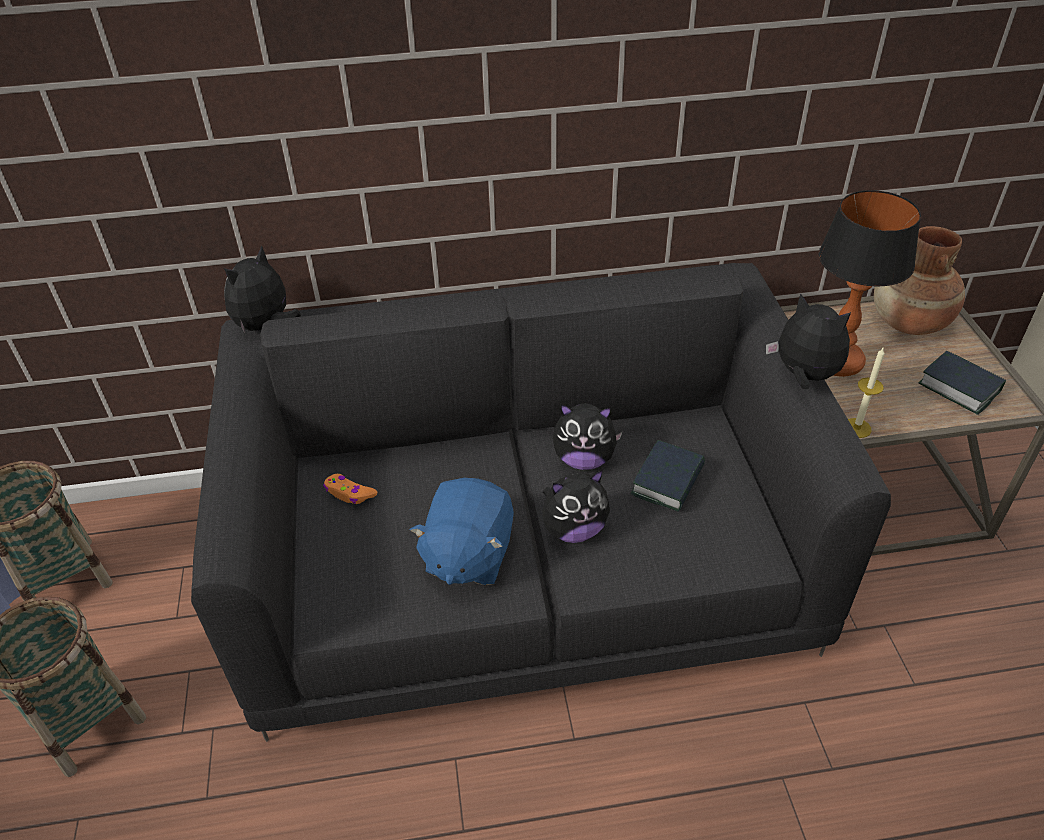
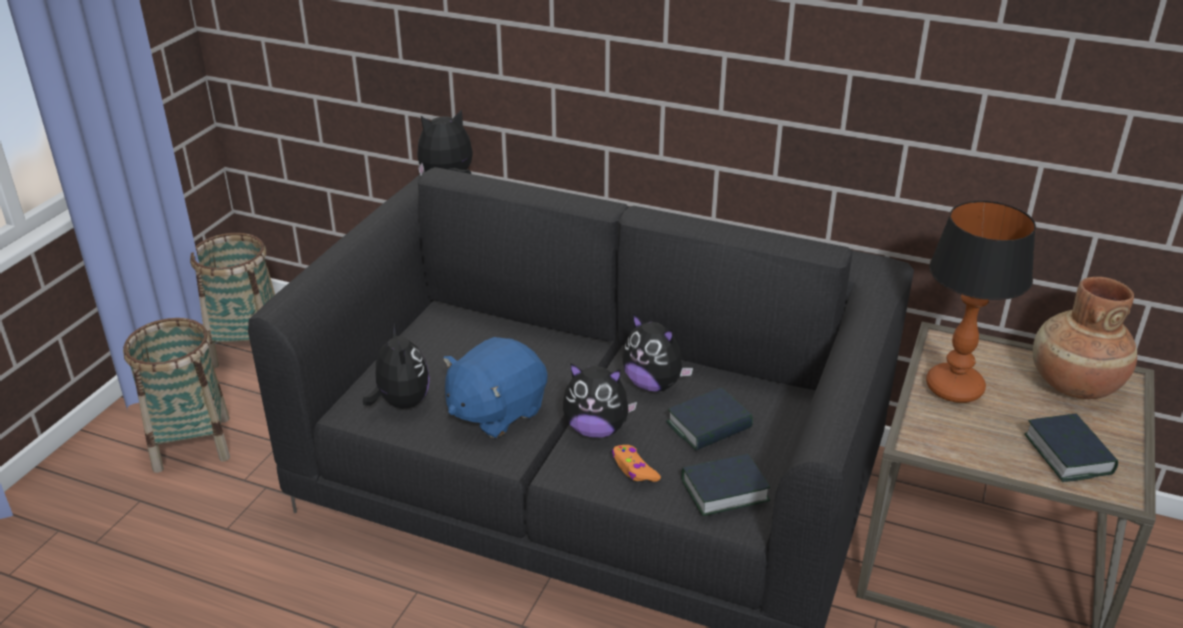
camera: 30 degrees right, 10 degrees down
(349, 493) = (445, 336): orange game controller -> orange game controller (634, 469)
(730, 539) = (724, 490): none -> book
(804, 376) = (857, 359): plush toy -> plush toy (401, 402)
(857, 428) = (917, 444): candle -> none

